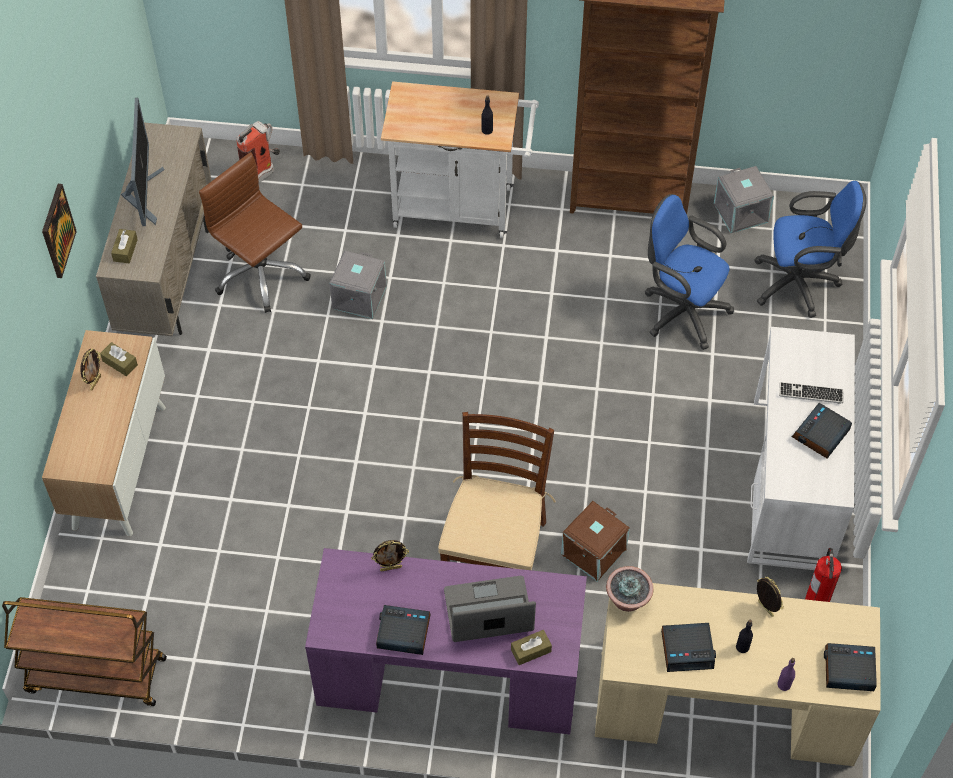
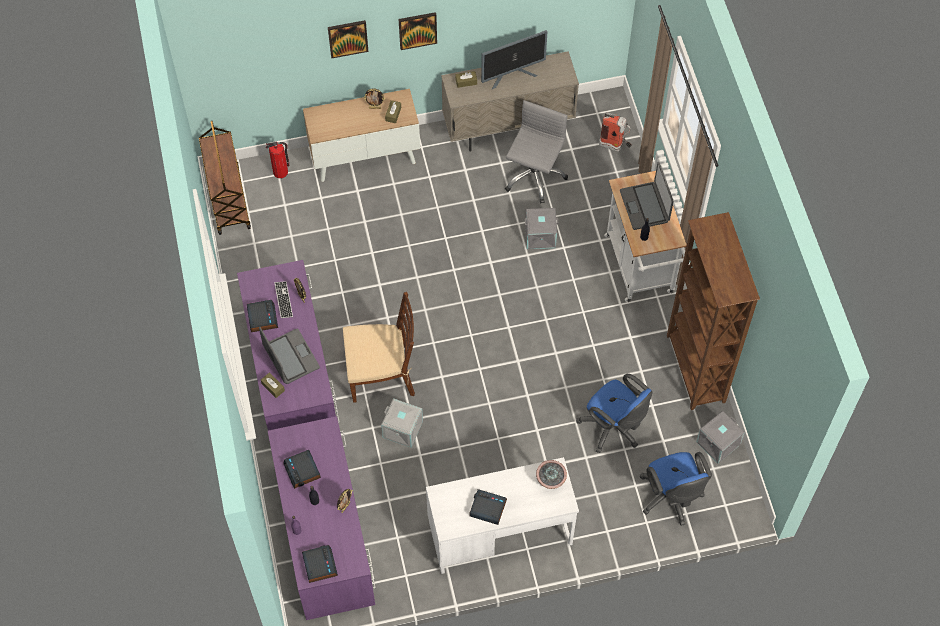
camera: 70 degrees right, 5 degrees up
(25, 315) = (348, 38): none -> picture
(260, 274) = (533, 175): brown office chair -> grey office chair
(440, 114) = (645, 206): none -> laptop
(594, 553) = (402, 430): brown storage box -> grey storage box
(627, 600) = (325, 429): potted plant -> potted plant (550, 481)
(681, 311) = (613, 428): blue office chair -> blue office chair turned 120 degrees clockwise
(725, 700) = (325, 533): beige desk -> purple desk
(810, 393) = (518, 494): keyboard -> keyboard (283, 300)
(817, 599) = (418, 570): fire extinguisher -> fire extinguisher (281, 172)

